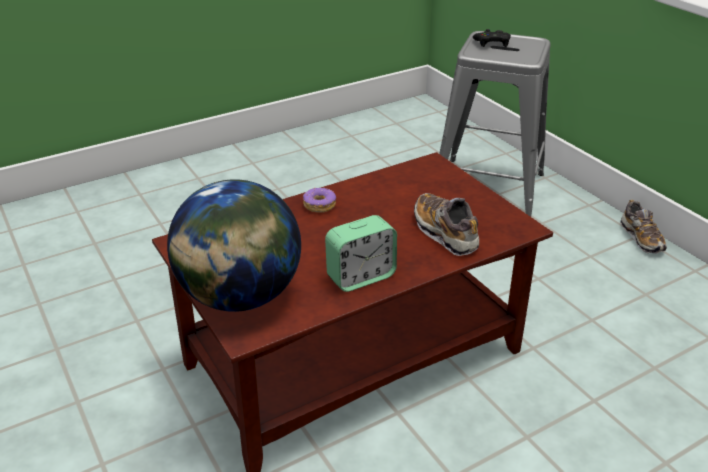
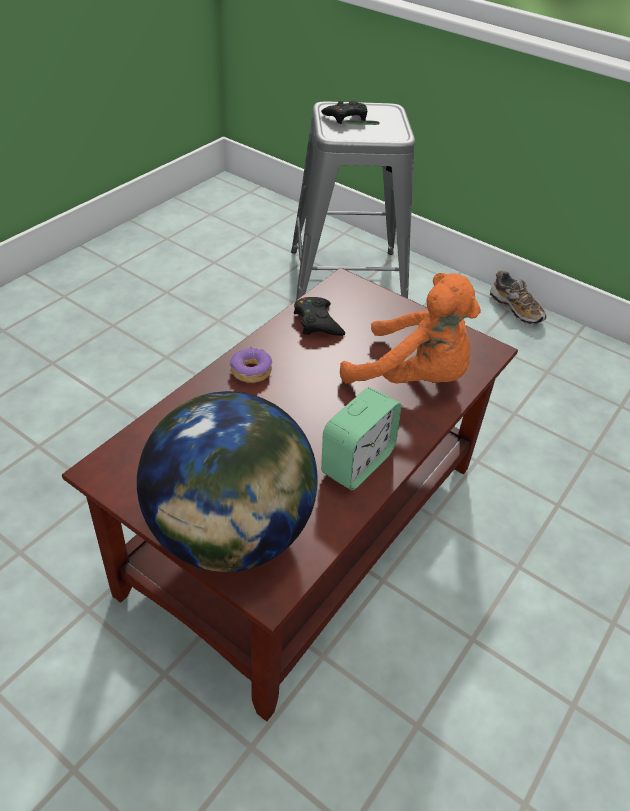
camera: 25 degrees left, 10 degrees up
(392, 184) = (317, 322): none -> black game controller
(444, 233) = (412, 377): shoe -> orange plush toy

